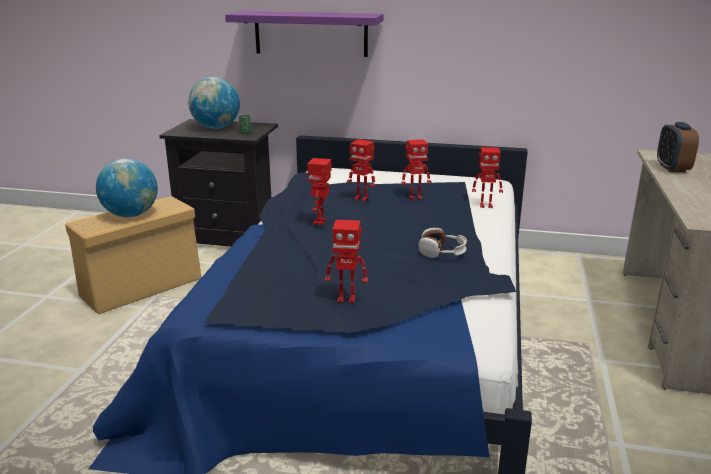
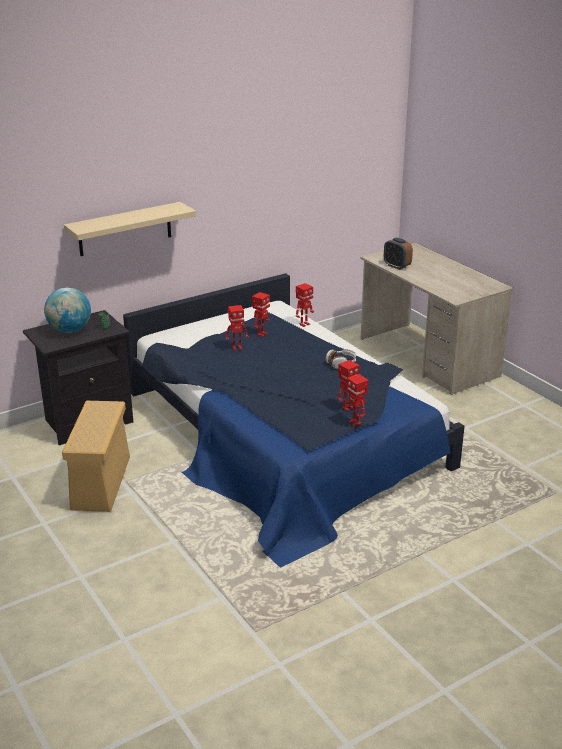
camera: 45 degrees left, 5 degrees up
(131, 215) = (95, 425): globe -> none
(310, 33) = (125, 229): purple shelf -> beige shelf
(320, 222) = (248, 373): toy robot -> toy robot (355, 423)

